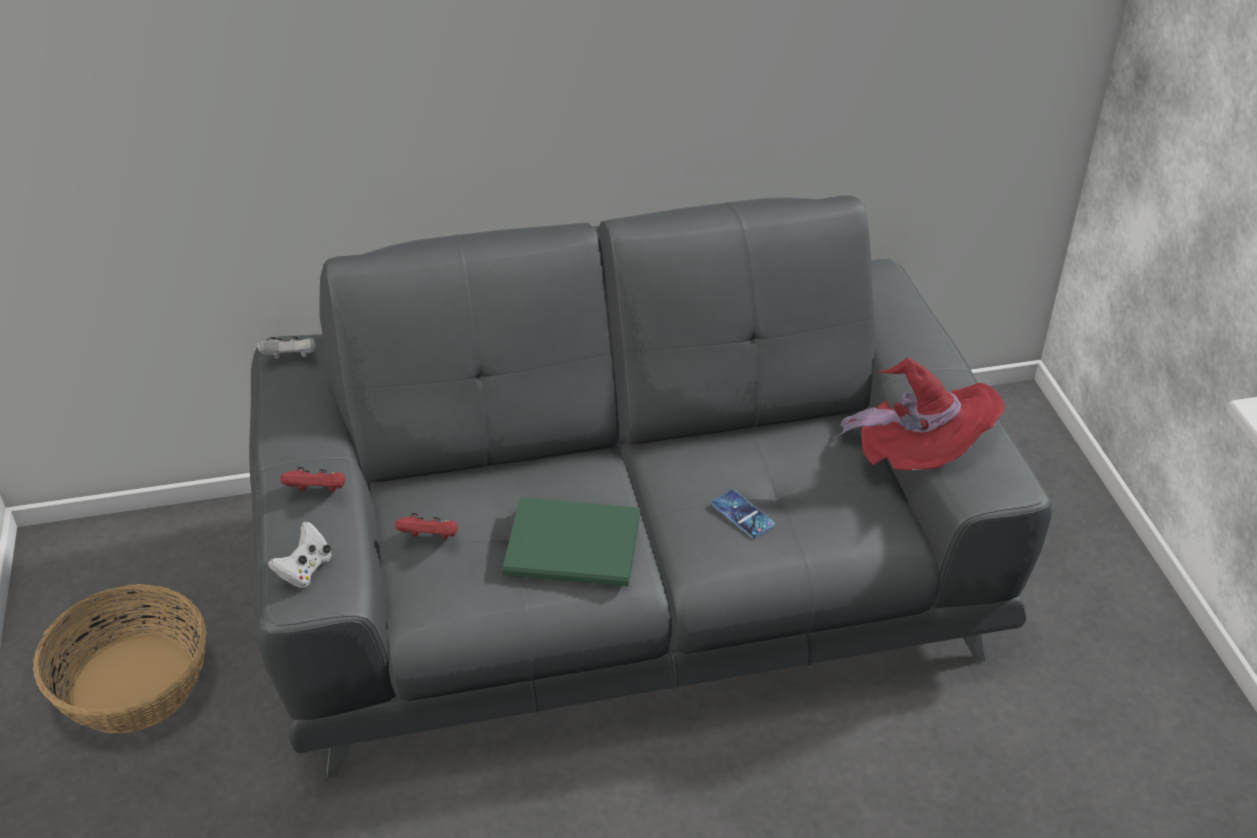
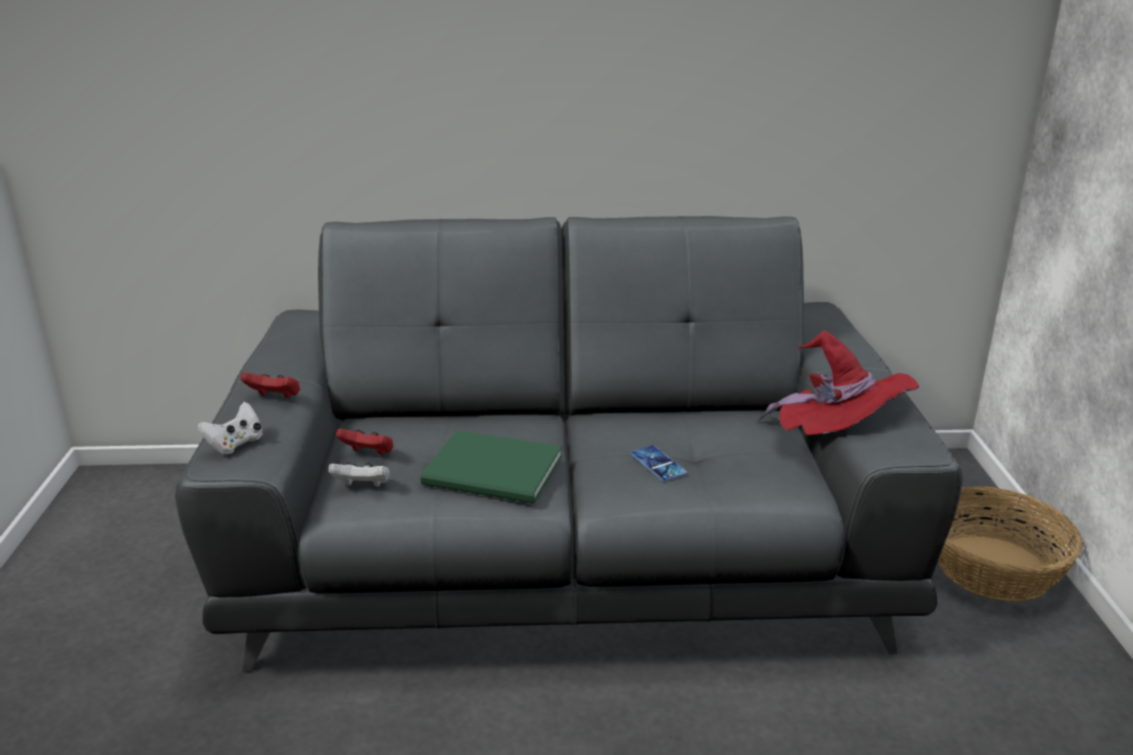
camera: 10 degrees right, 15 degrees down
(135, 684) = (113, 581): basket -> basket (994, 568)
(290, 358) = (298, 320): white game controller -> white game controller (363, 487)

